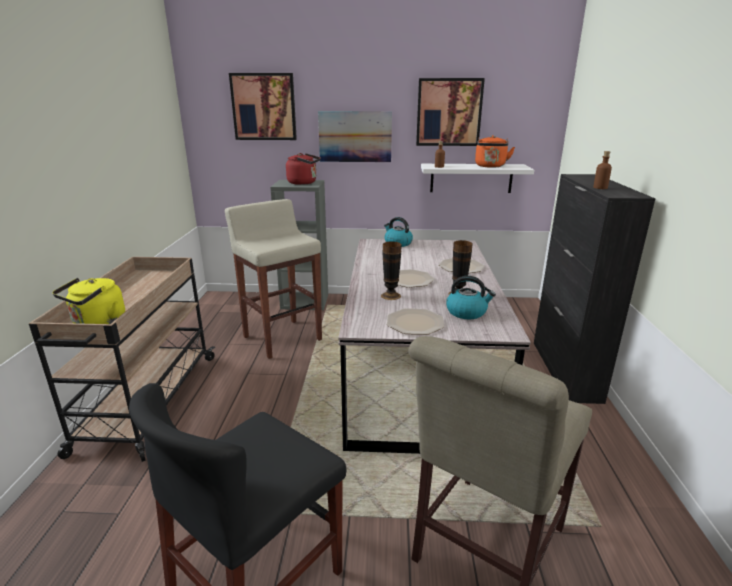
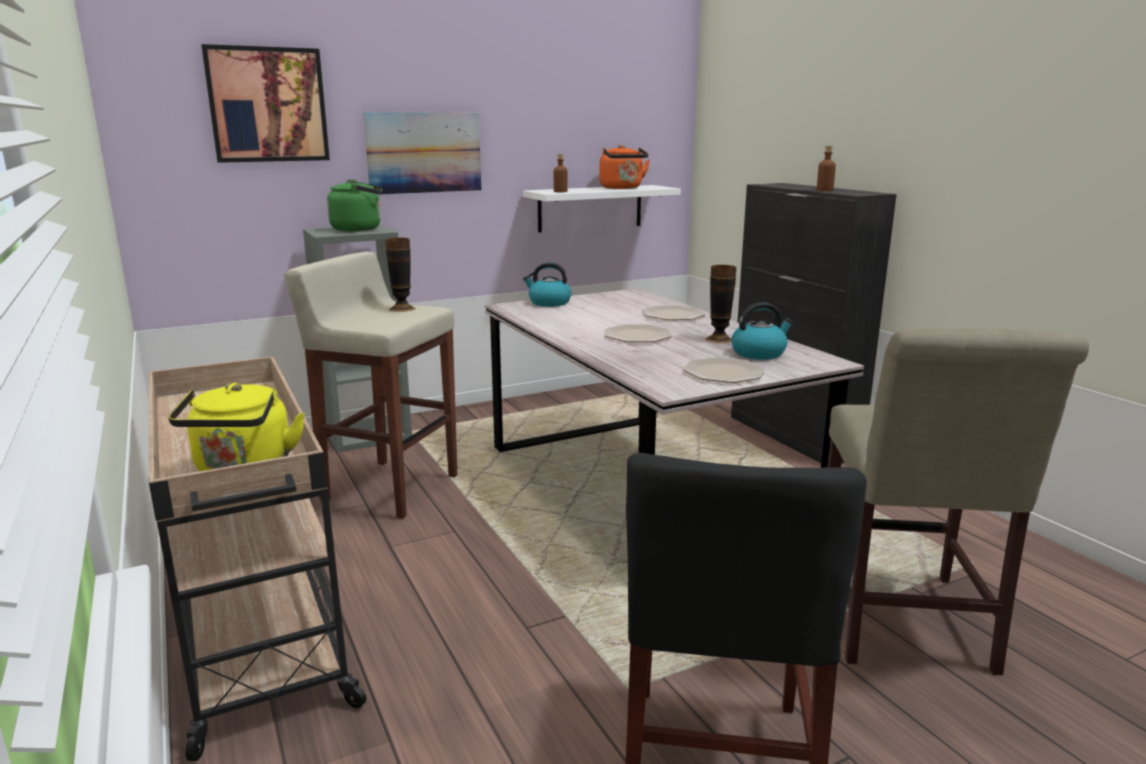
camera: 30 degrees left, 5 degrees down
(304, 183) = (359, 229): red kettle -> green kettle
(390, 295) = (645, 354): vase -> vase (402, 308)
(449, 112) = (555, 114): picture -> none

